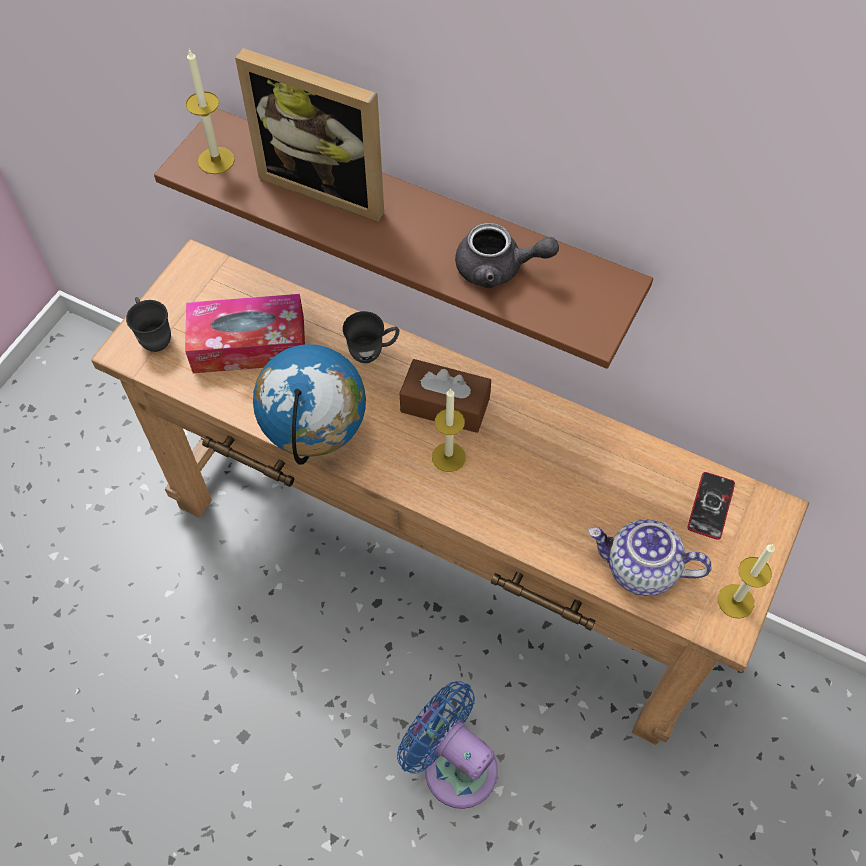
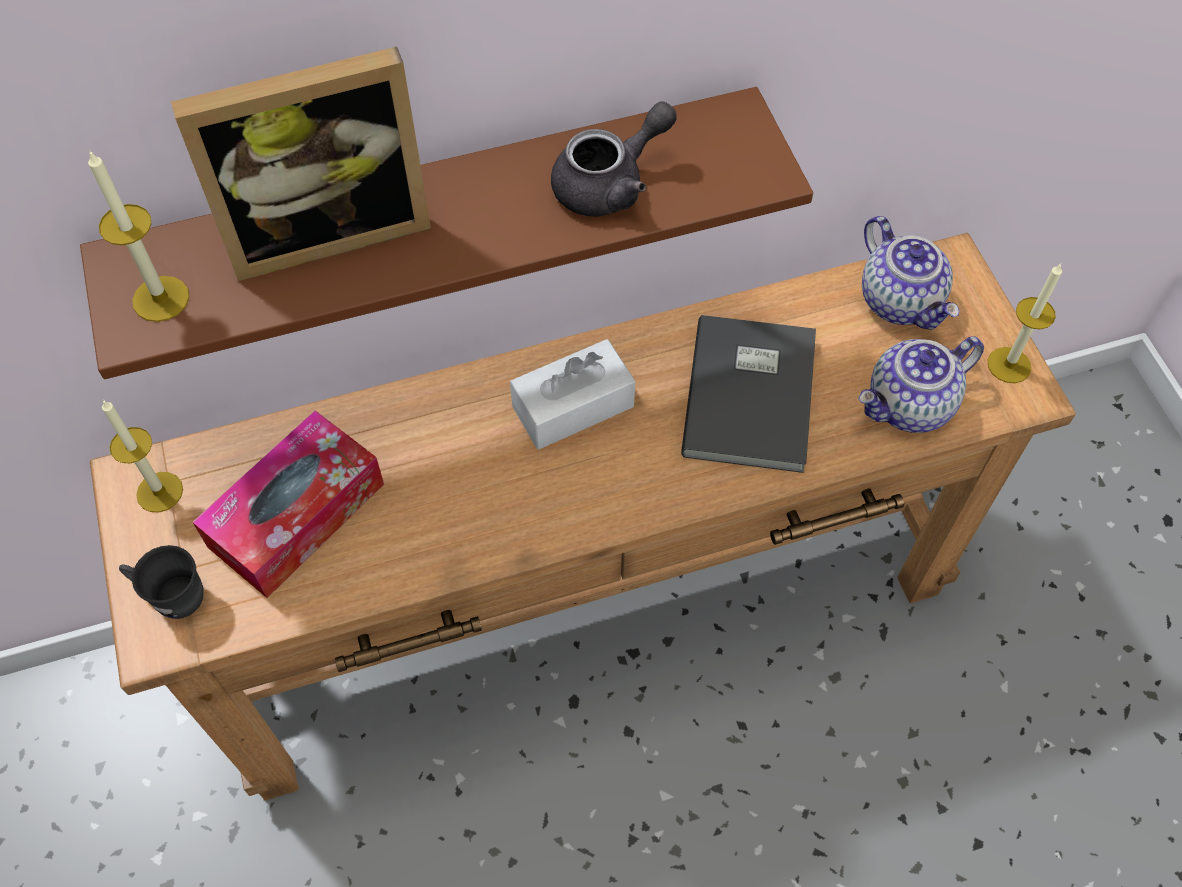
camera: 45 degrees left, 0 degrees up
(318, 442) = (488, 550): globe -> none
(373, 352) = (441, 414): grey mug -> none
(445, 405) = (573, 406): brown tissue box -> white tissue box
(448, 457) = (633, 453): candle -> candle (159, 492)
(454, 764) = (800, 779): blue fan -> none
(554, 483) = (754, 394): none -> grey book
(711, 506) = (901, 301): phone -> teapot

